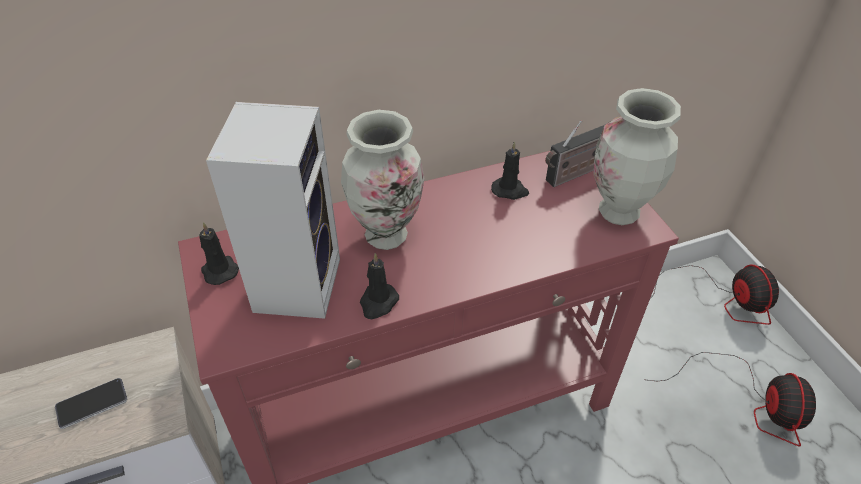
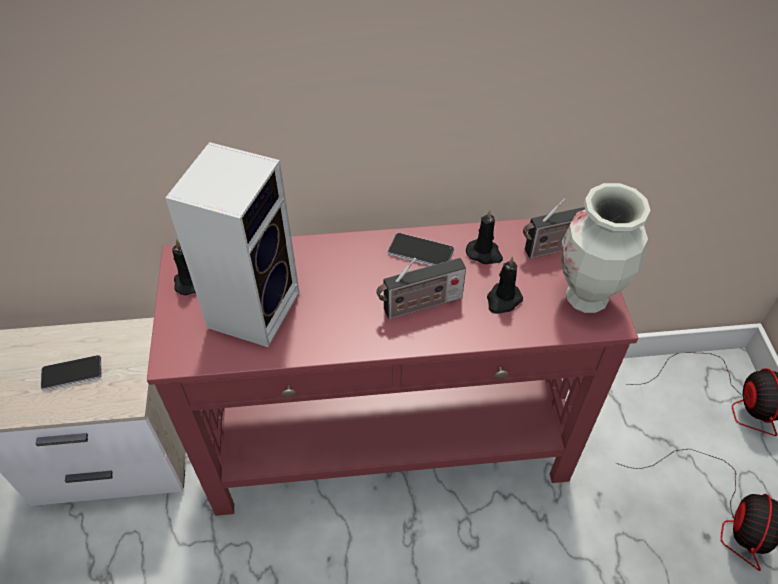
camera: 15 degrees right, 5 degrees up
(378, 303) = (320, 342): black candle -> black candle (503, 300)
(386, 235) = (349, 277): vase -> none
(448, 199) = (420, 252): none -> phone
(465, 248) = (419, 305): none -> radio

